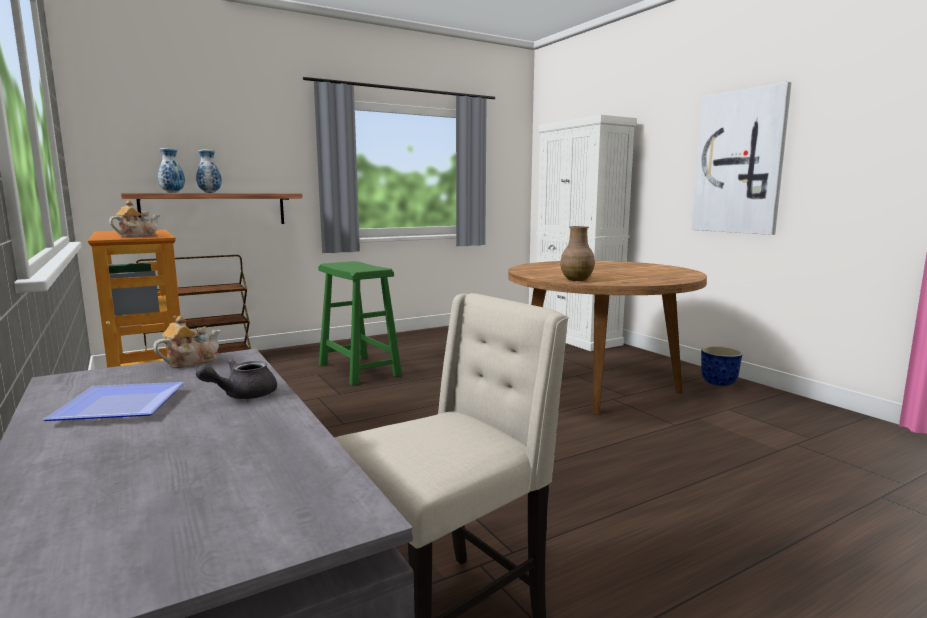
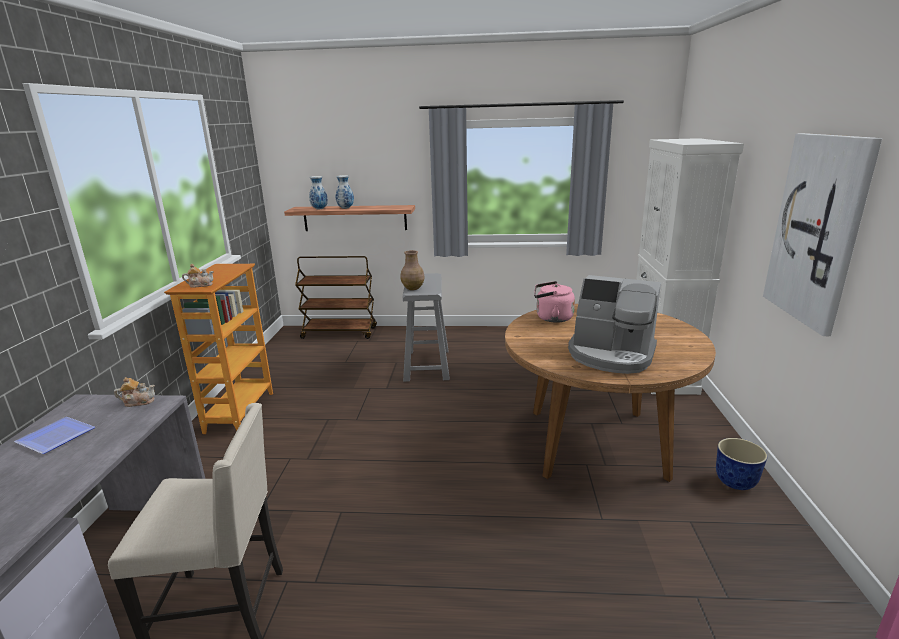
camera: 35 degrees right, 10 degrees up
(242, 395) = (102, 447): grey teapot -> none
(359, 370) = (427, 365): green stool -> grey stool
(538, 268) = (551, 318): none -> pink kettle
(576, 279) = (540, 350): brown vase -> brown vase (413, 288)
(633, 276) = (611, 355): none -> coffee machine

